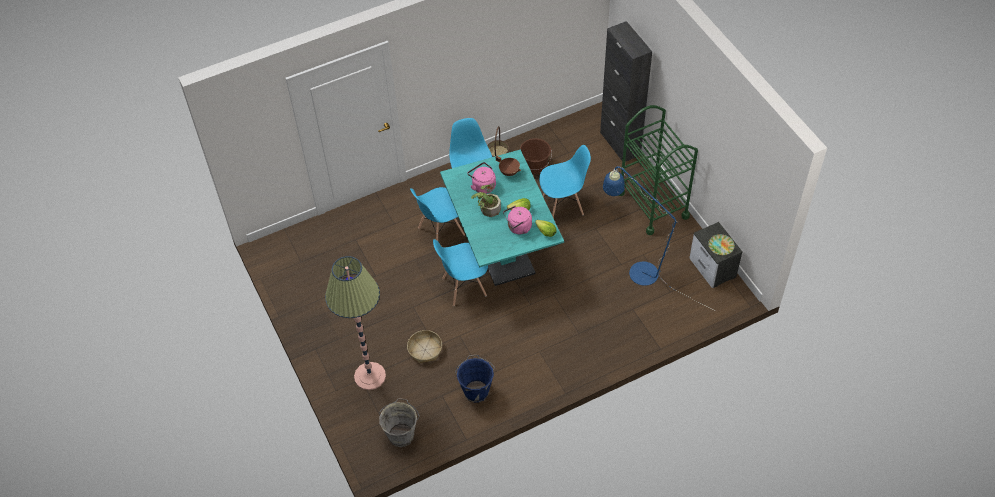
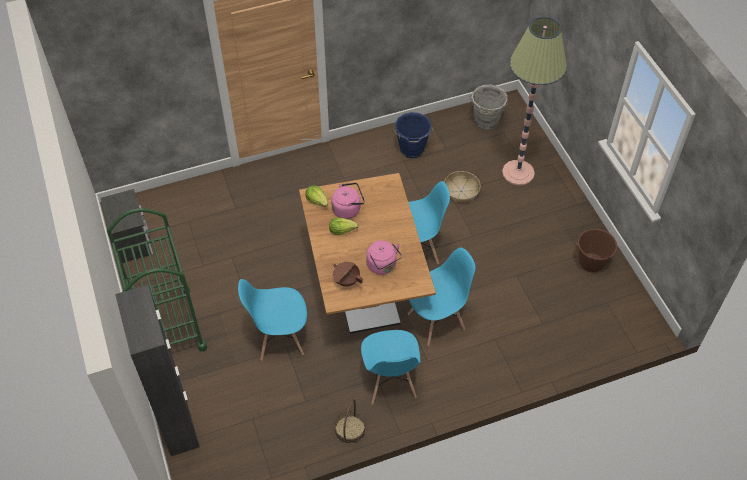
camera: 175 degrees left, 0 degrees up
(487, 208) = (381, 236): potted plant -> none
(502, 250) = (365, 290): turquoise dining table -> brown dining table
(535, 167) = (303, 400): brown bucket -> brown bucket (591, 263)
(636, 270) = (216, 248): blue floor lamp -> none
(720, 246) = (121, 205): plate -> none

